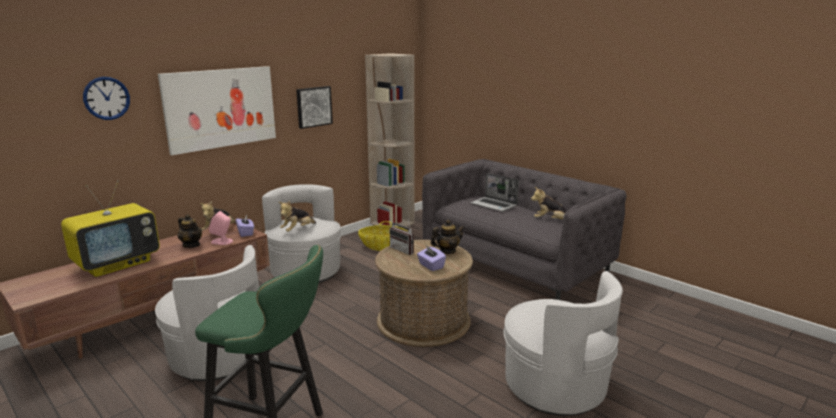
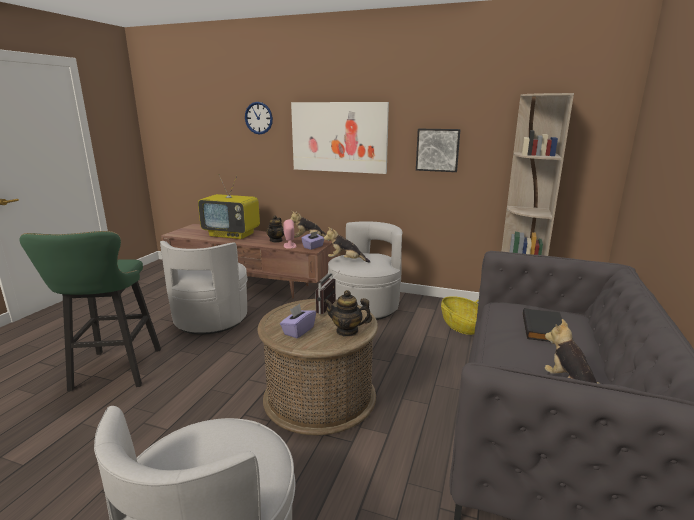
camera: 65 degrees right, 0 degrees up
(447, 251) = (347, 331): teapot -> teapot turned 150 degrees clockwise
(494, 205) = (545, 329): laptop -> black book

